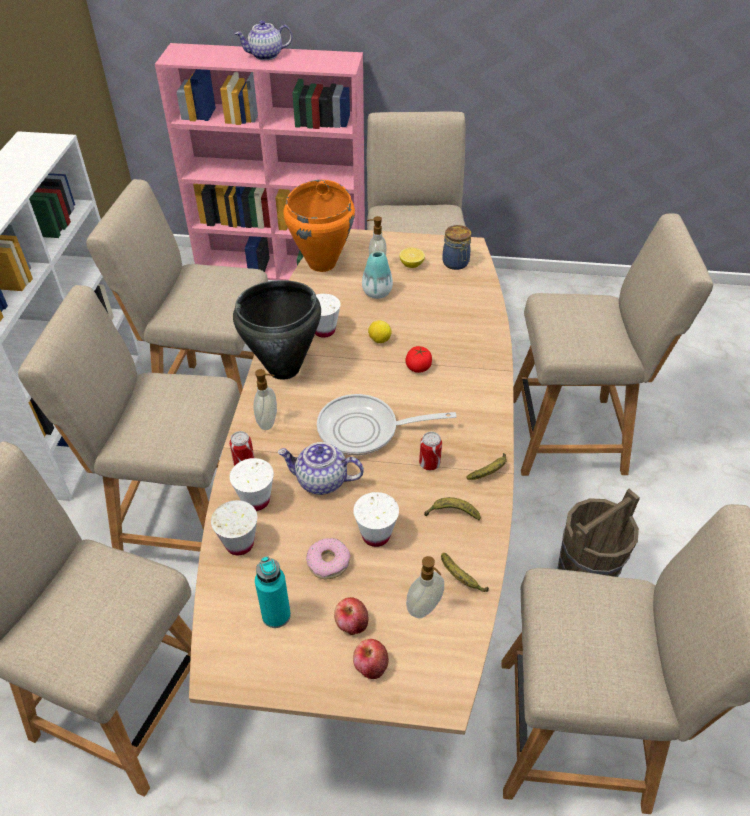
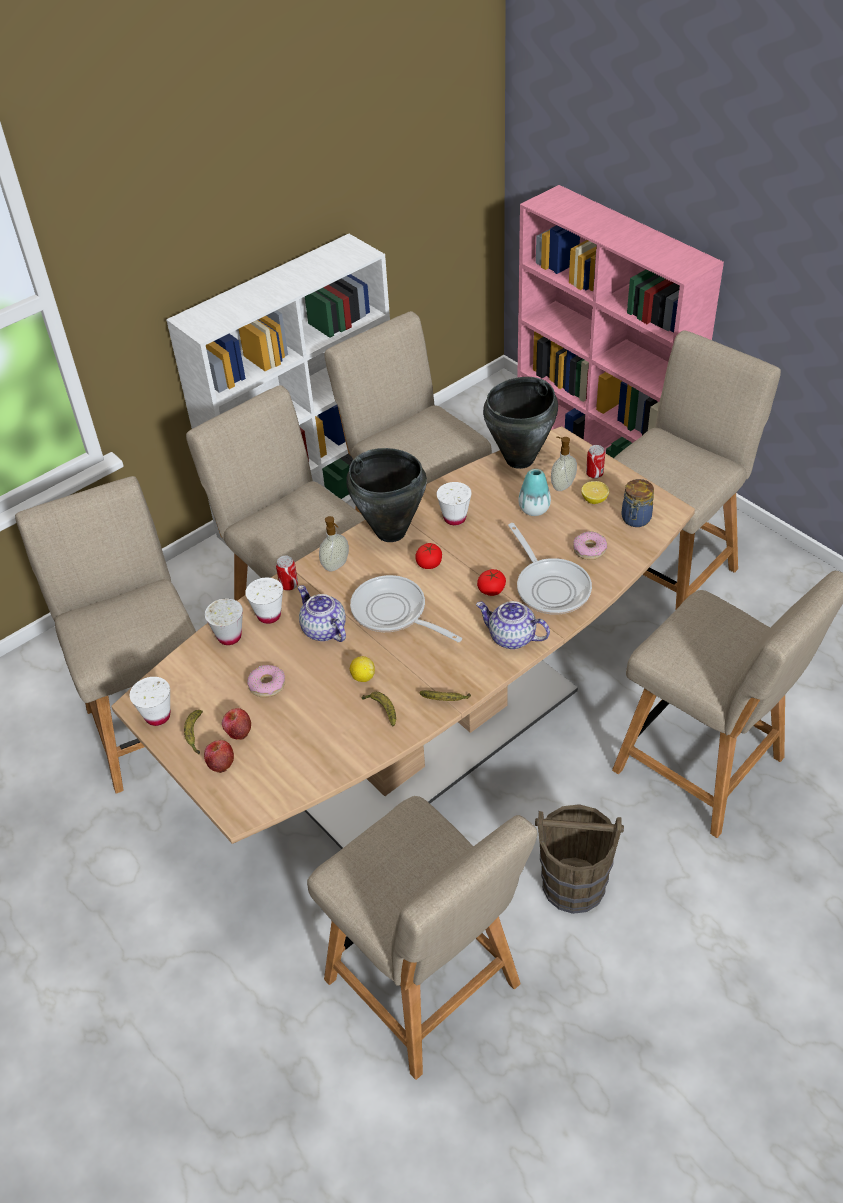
camera: 45 degrees right, 0 degrees up
(265, 55) = (625, 231): teapot -> teapot (511, 637)
(276, 615) = (202, 694): turquoise bottle -> none
(322, 263) = (520, 459): orange cooking pot -> black cooking pot
(346, 375) = (429, 563): none -> tomato
(376, 535) = (315, 689): white cup -> white cup (157, 716)
(379, 340) = (487, 550): lemon -> lemon (363, 677)
(425, 608) = (291, 755): soap dispenser -> none
(429, 464) = (409, 666): can -> can (594, 474)
(451, 300) = (589, 549): none -> donut
(457, 340) = (550, 586): none -> frying pan
(460, 578) = (335, 754): banana -> banana (195, 734)

